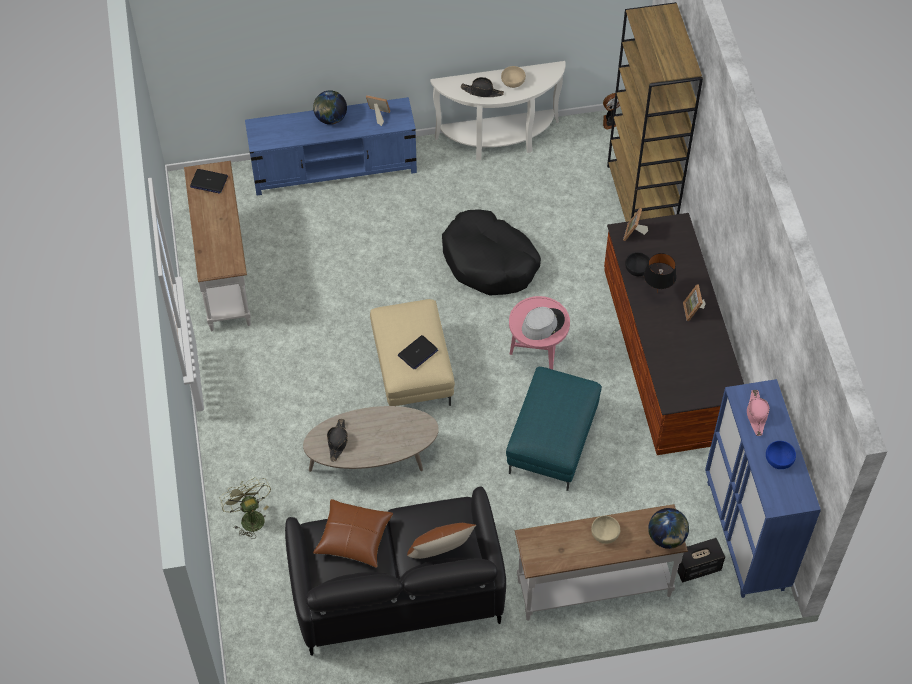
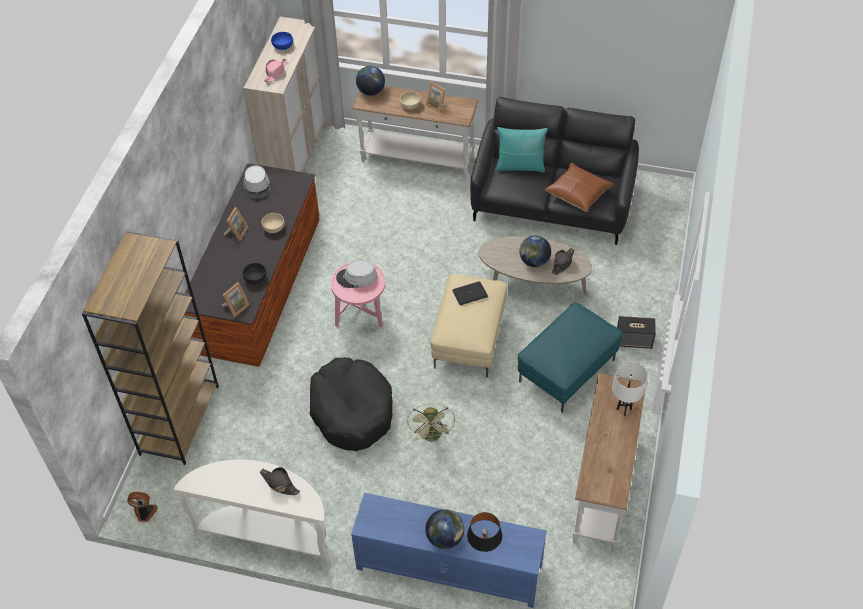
camera: 155 degrees left, 5 degrees down
(208, 182) = (605, 480): laptop -> none
(211, 246) = (624, 409): none -> white table lamp
(249, 517) = (644, 277): green fan -> green fan (432, 437)
(370, 432) = (534, 261): none -> globe
(378, 115) = (394, 523): picture frame -> picture frame (437, 105)
(440, 553) = (520, 166): brown pillow -> turquoise pillow
(513, 82) = (241, 483): beige bowl -> beige bowl (273, 227)
(551, 442) = (389, 253): turquoise ottoman -> turquoise ottoman (567, 372)
(657, 293) = (254, 255): black table lamp -> black table lamp (483, 549)
(696, 567) = (342, 149): speaker -> speaker (634, 340)
(715, 373) = (257, 186): none -> grey hat
(745, 535) = (296, 156): blue cabinet -> beige cabinet

